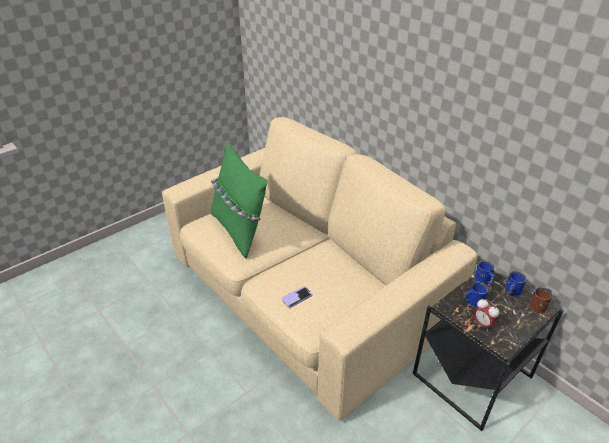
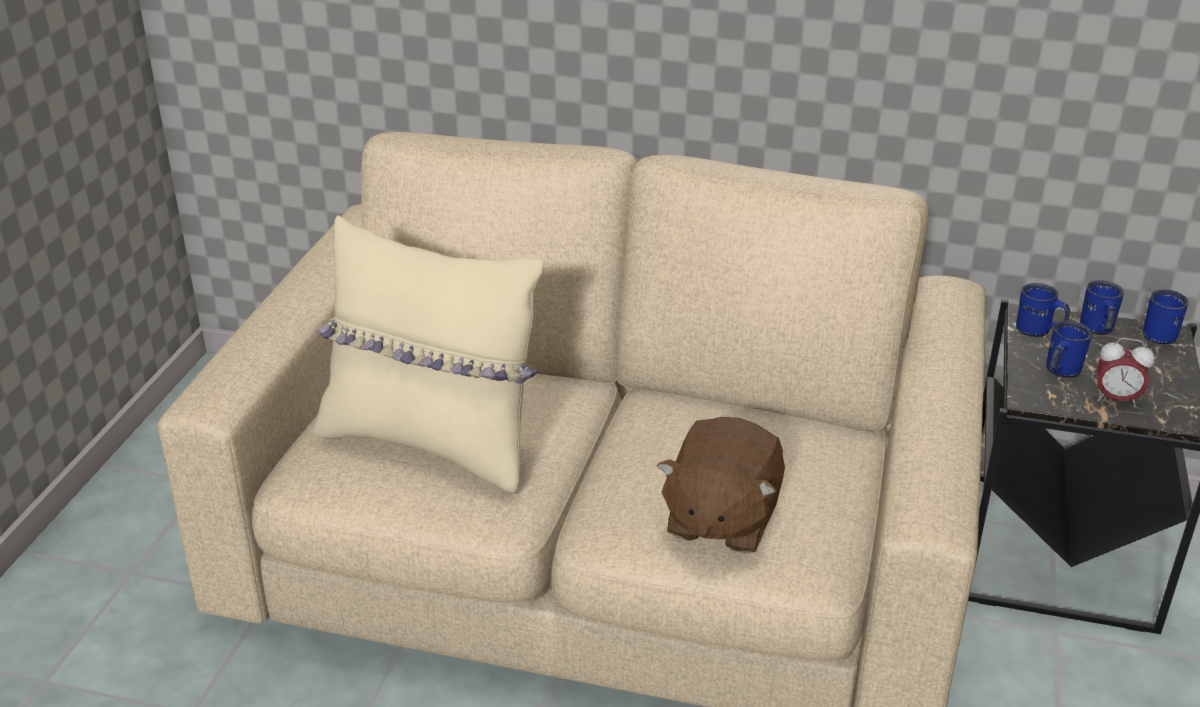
camera: 35 degrees left, 5 degrees down
(239, 230) = (432, 444): green pillow -> beige pillow
(297, 297) = (720, 519): phone -> brown plush toy
(539, 306) = (1159, 332): brown mug -> blue mug

